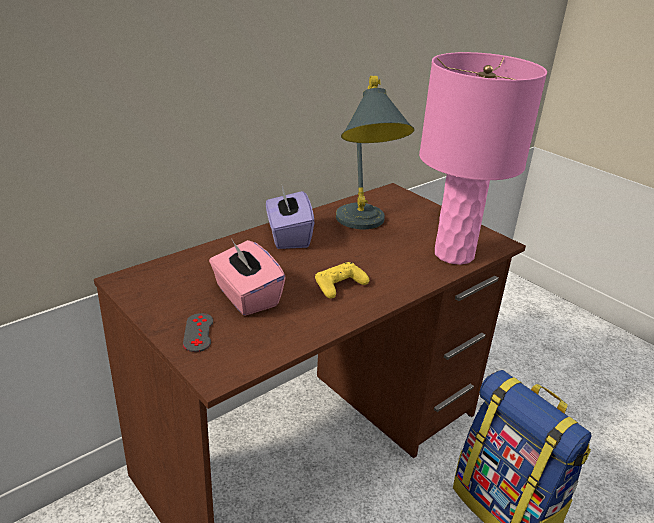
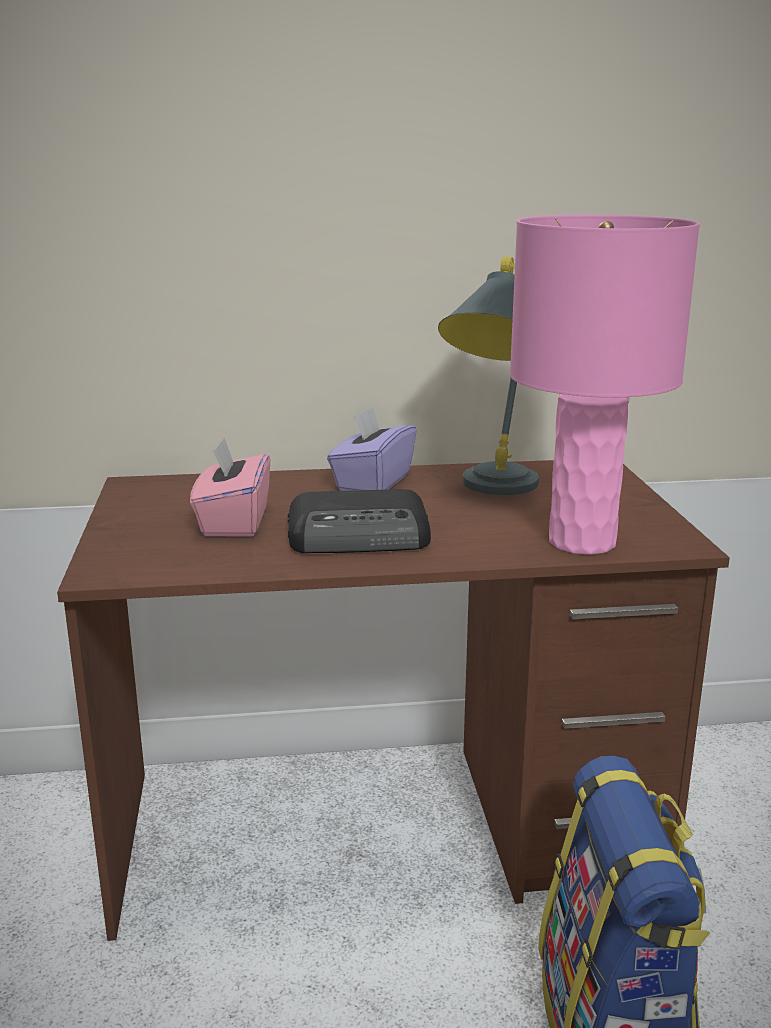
camera: 35 degrees right, 10 degrees down
(198, 332) = (136, 538): grey game controller -> none
(339, 285) = (361, 537): yellow game controller -> radio

